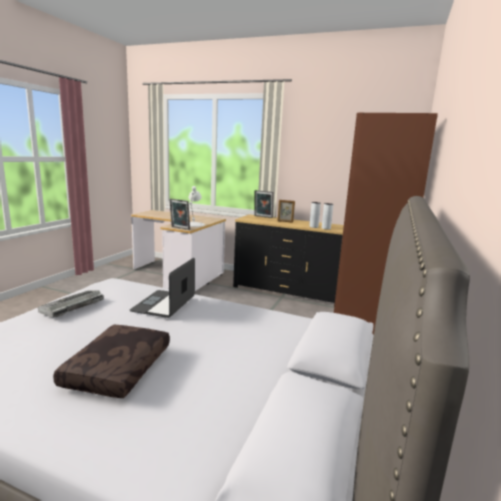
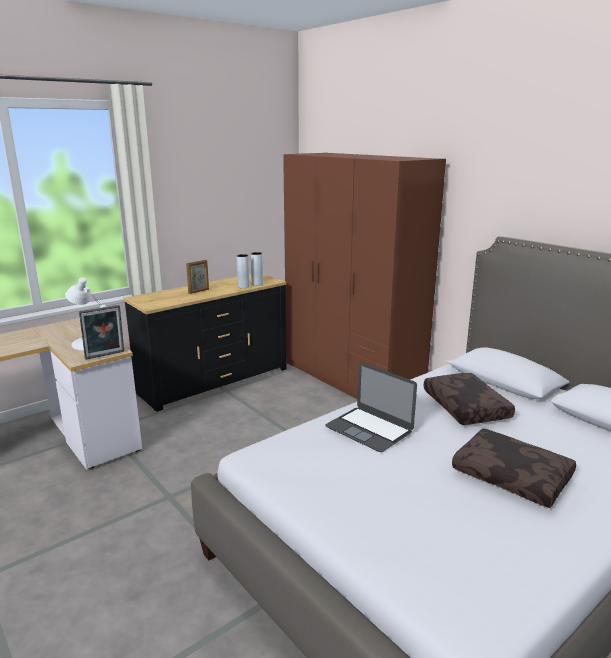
camera: 60 degrees left, 5 degrees up
(71, 307) = (341, 493): keyboard -> none
(240, 336) = (464, 407): none -> brown pillow
(263, 217) = (154, 294): picture frame -> none

